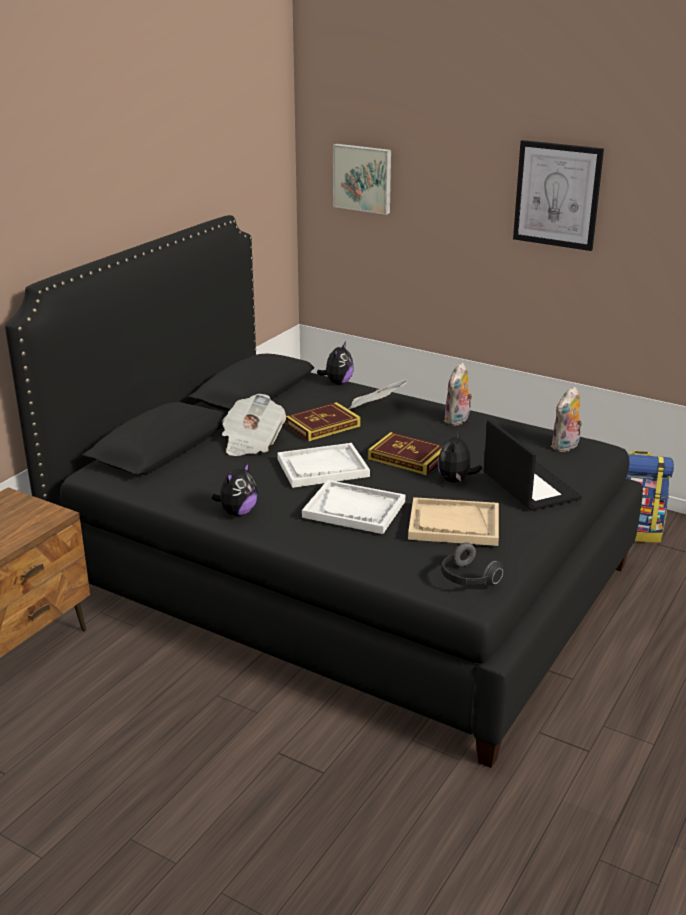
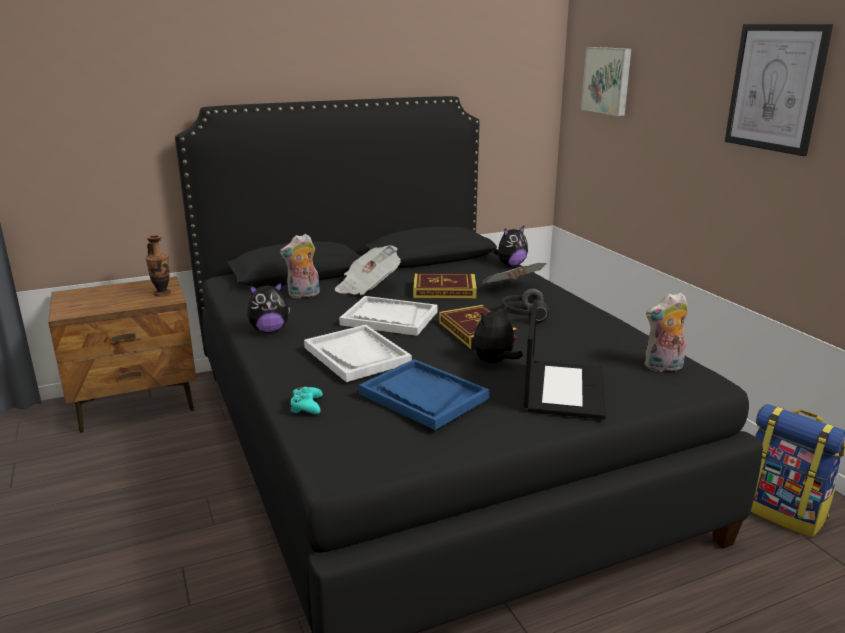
camera: 35 degrees right, 5 degrees down
(34, 511) = (162, 293): none -> vase
(382, 563) = (306, 406): none -> turquoise game controller
(453, 524) = (423, 396): beige tray -> blue tray
(457, 420) = (577, 316): plush toy -> plush toy (303, 295)
(467, 579) = (354, 449): headphones -> headphones (523, 315)

